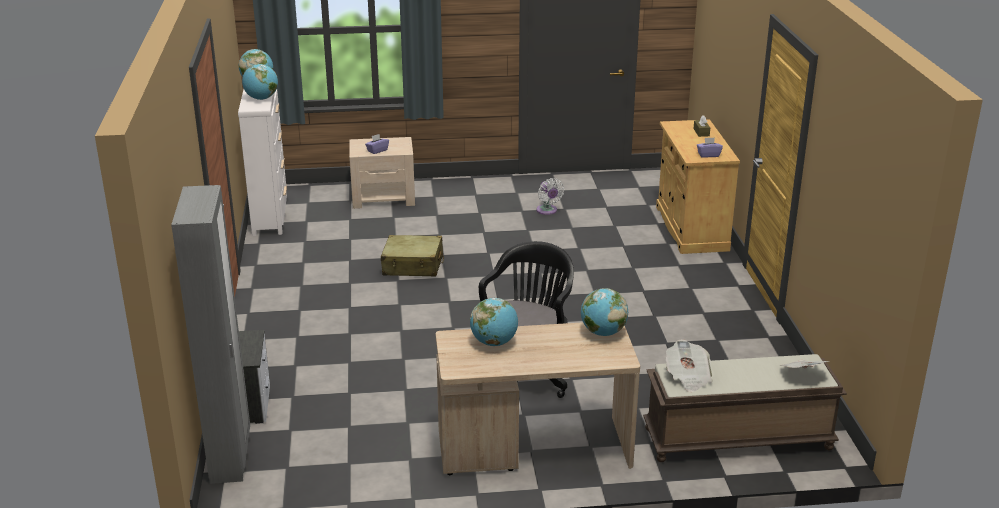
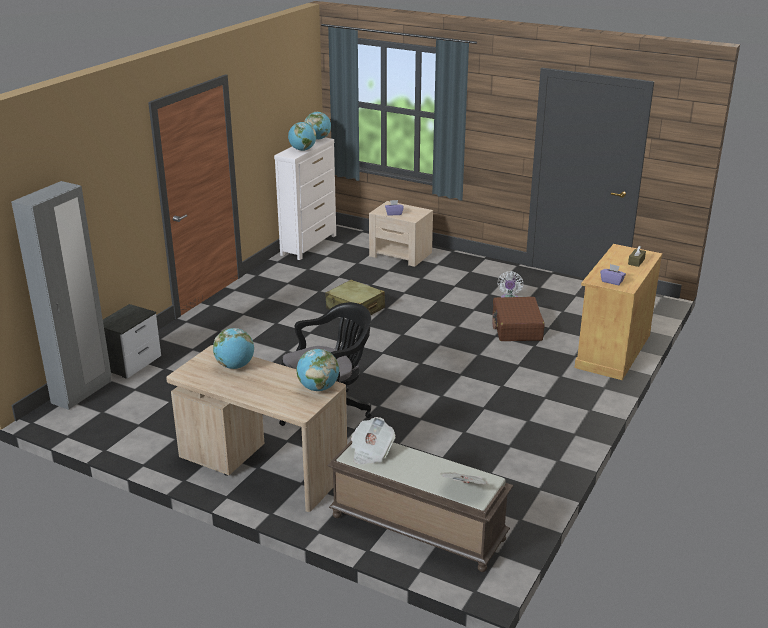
camera: 35 degrees right, 0 degrees up
(587, 234) = (516, 328): none -> brown suitcase

